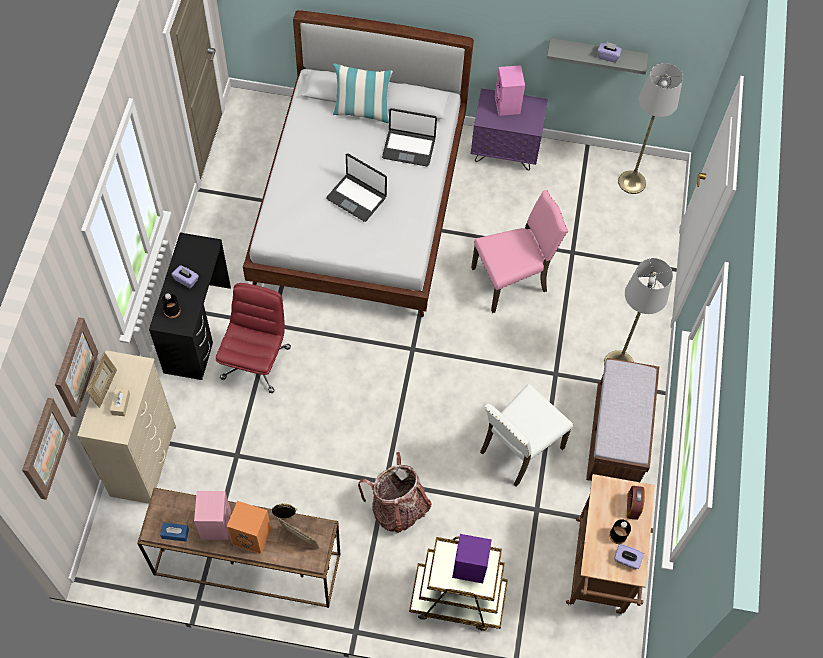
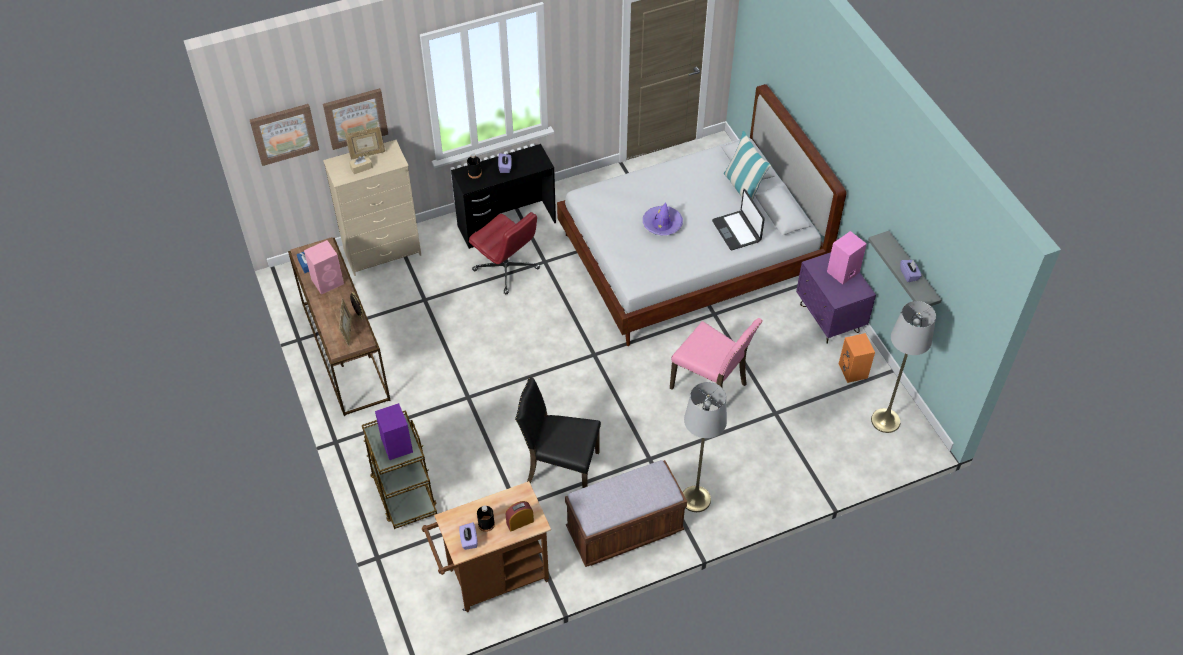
camera: 60 degrees right, 10 degrees down
(253, 536) = (332, 306): orange speaker -> orange speaker (854, 371)
(256, 362) = (507, 269): red office chair -> red office chair turned 60 degrees clockwise
(357, 197) = (662, 224): laptop -> purple hat
(398, 508) = (452, 416): backpack -> none
(519, 449) = (560, 468): white chair -> black chair

